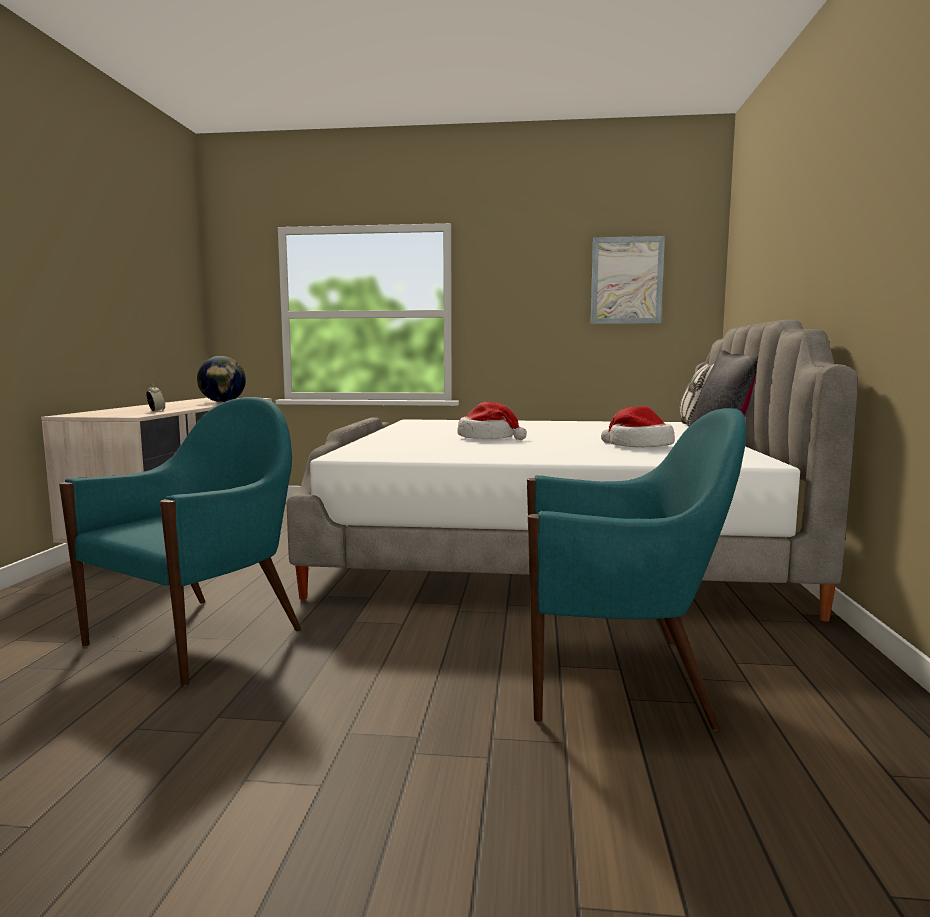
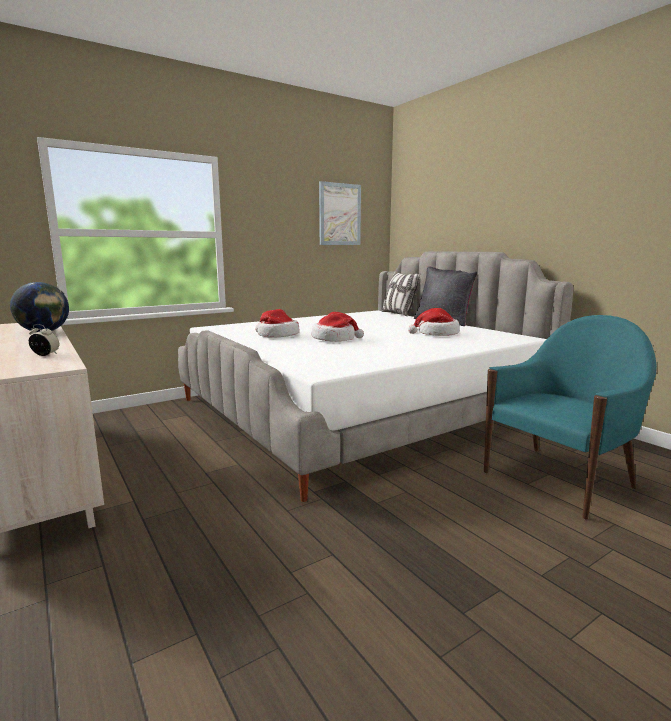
camera: 40 degrees left, 5 degrees up
(199, 636) = (304, 565): turquoise armchair -> none
(446, 430) = (277, 335): none -> hat

